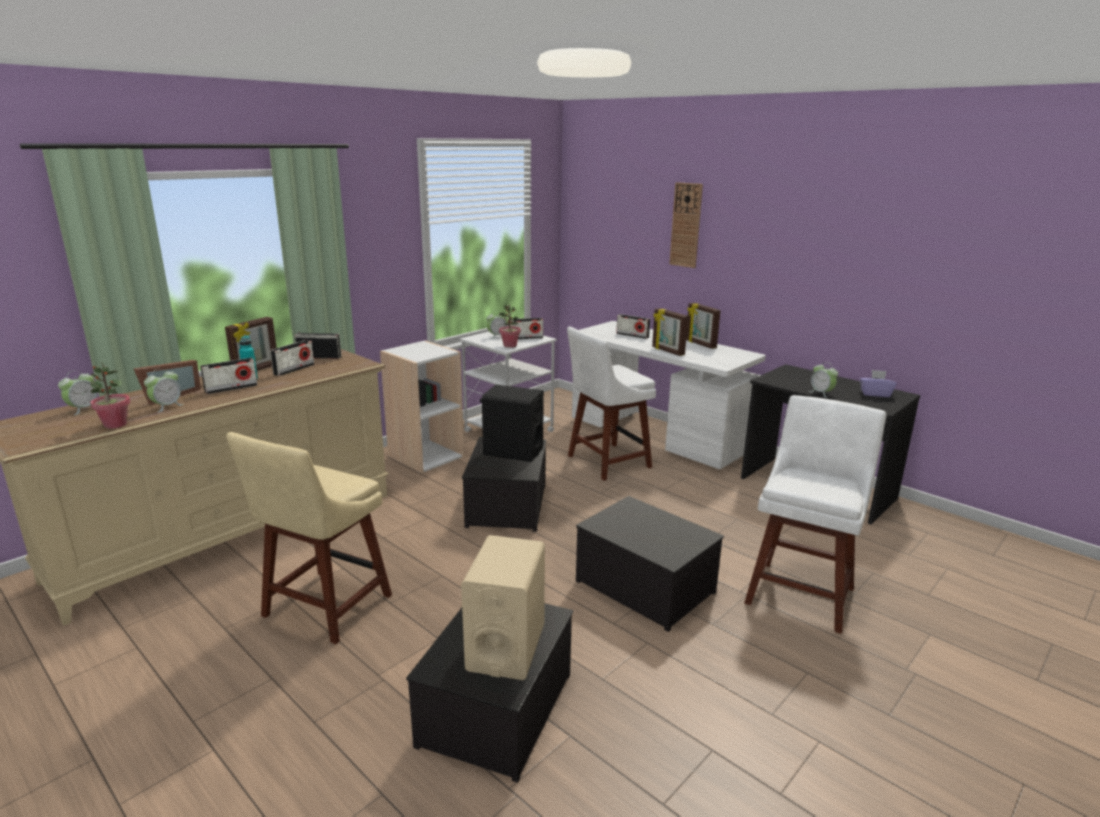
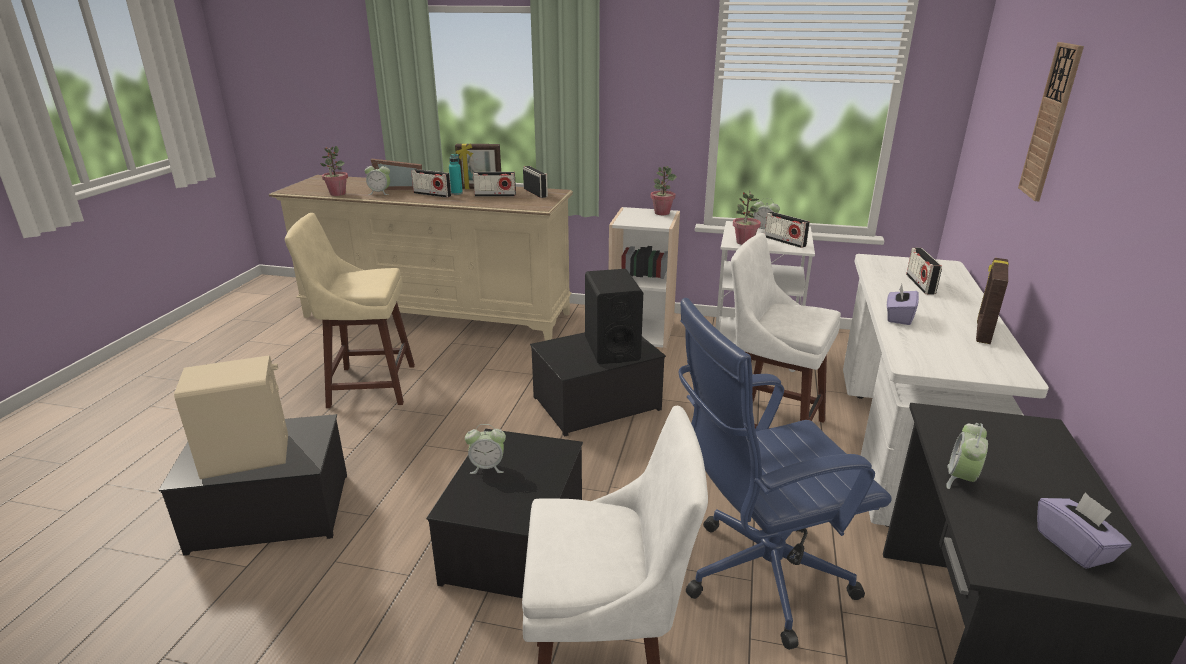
camera: 60 degrees right, 5 degrees up
(83, 409) = (358, 181): alarm clock -> alarm clock (487, 467)
(420, 345) = (662, 213): none -> potted plant
(667, 351) = (898, 317): picture frame -> purple tissue box
(737, 516) = (759, 578): none -> blue office chair

